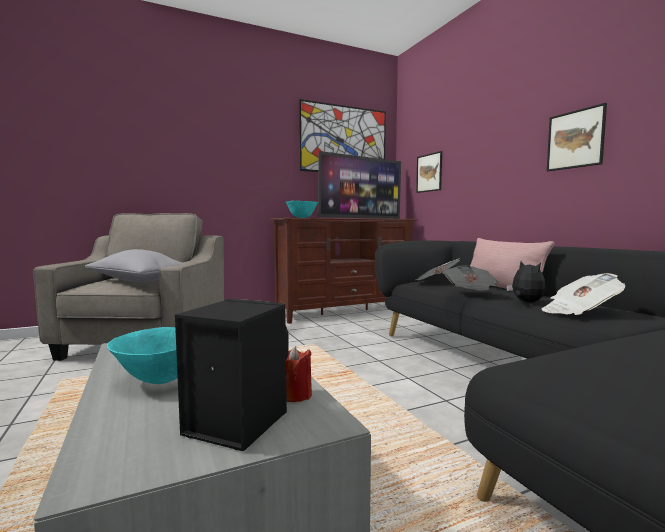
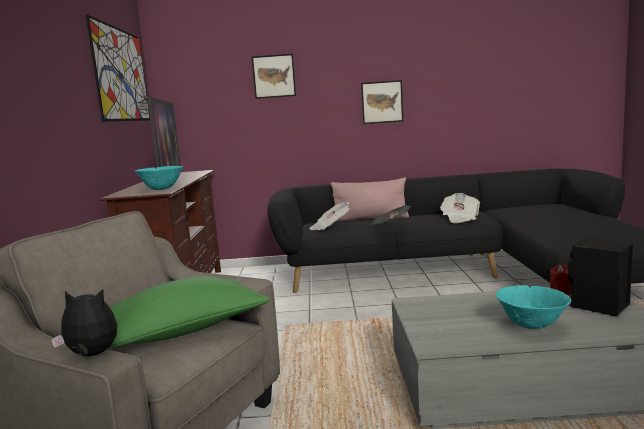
camera: 65 degrees left, 5 degrees up
(137, 281) = (186, 331): grey pillow -> green pillow
(429, 172) = (220, 118): picture -> picture (274, 76)
(525, 302) = (427, 222): plush toy -> plush toy (91, 355)

